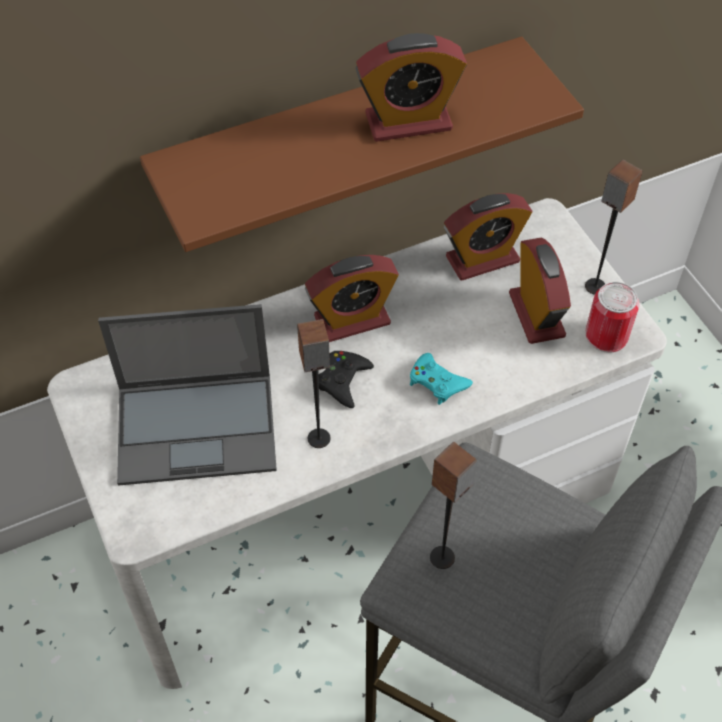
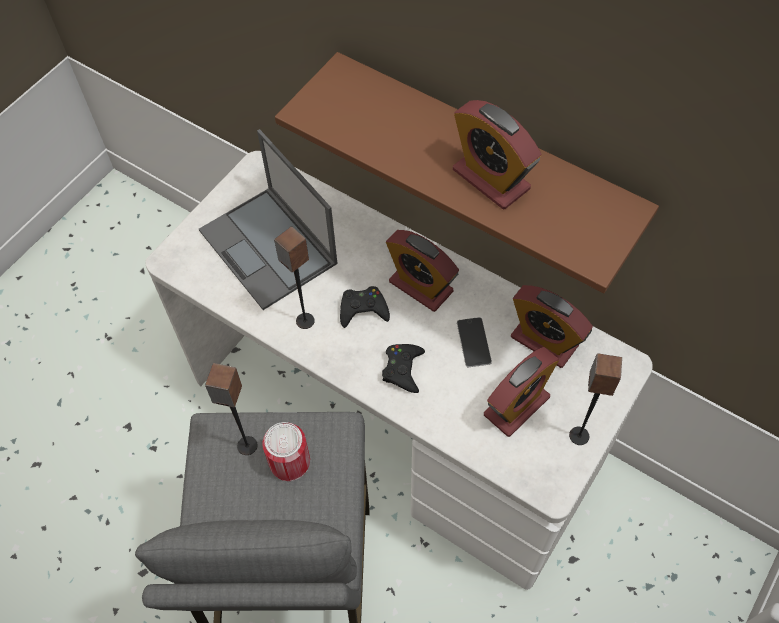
camera: 60 degrees right, 5 degrees up
(437, 382) = (403, 369): turquoise game controller -> black game controller
(446, 311) = (473, 342): none -> phone
(606, 335) = (533, 467): can -> can (289, 462)

